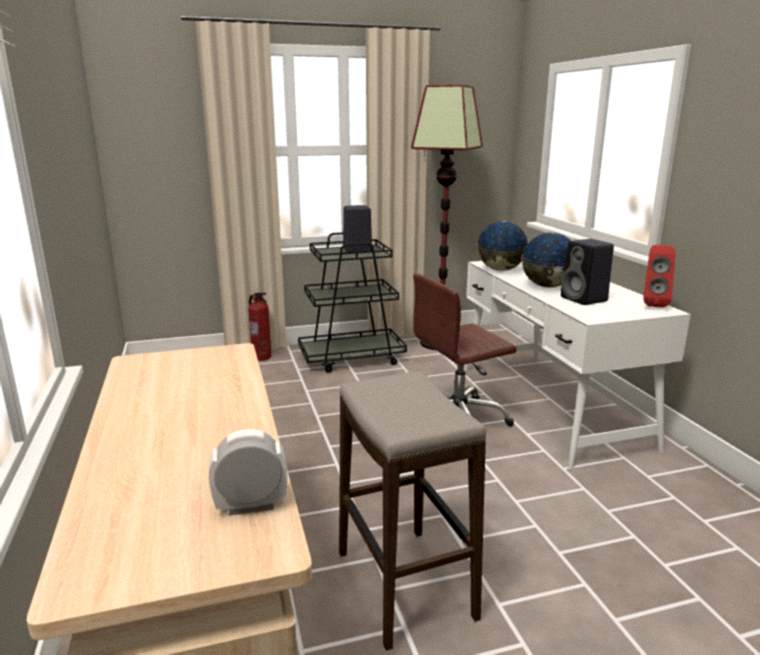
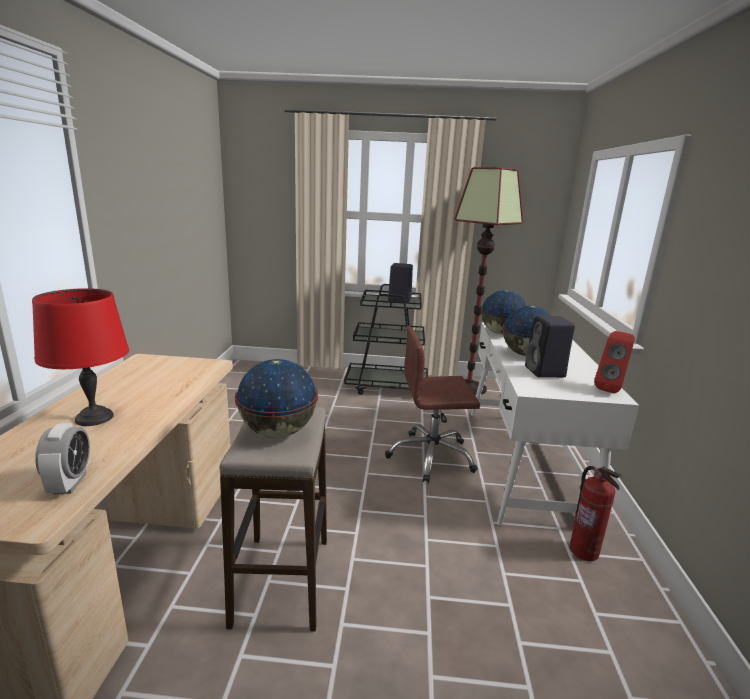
camera: 20 degrees right, 0 degrees up
(173, 435) = (95, 418): none -> red table lamp
(251, 506) = (70, 483): alarm clock -> alarm clock turned 75 degrees clockwise
(262, 357) = (322, 373): fire extinguisher -> fire extinguisher (584, 551)
(407, 403) = (277, 432): none -> globe

